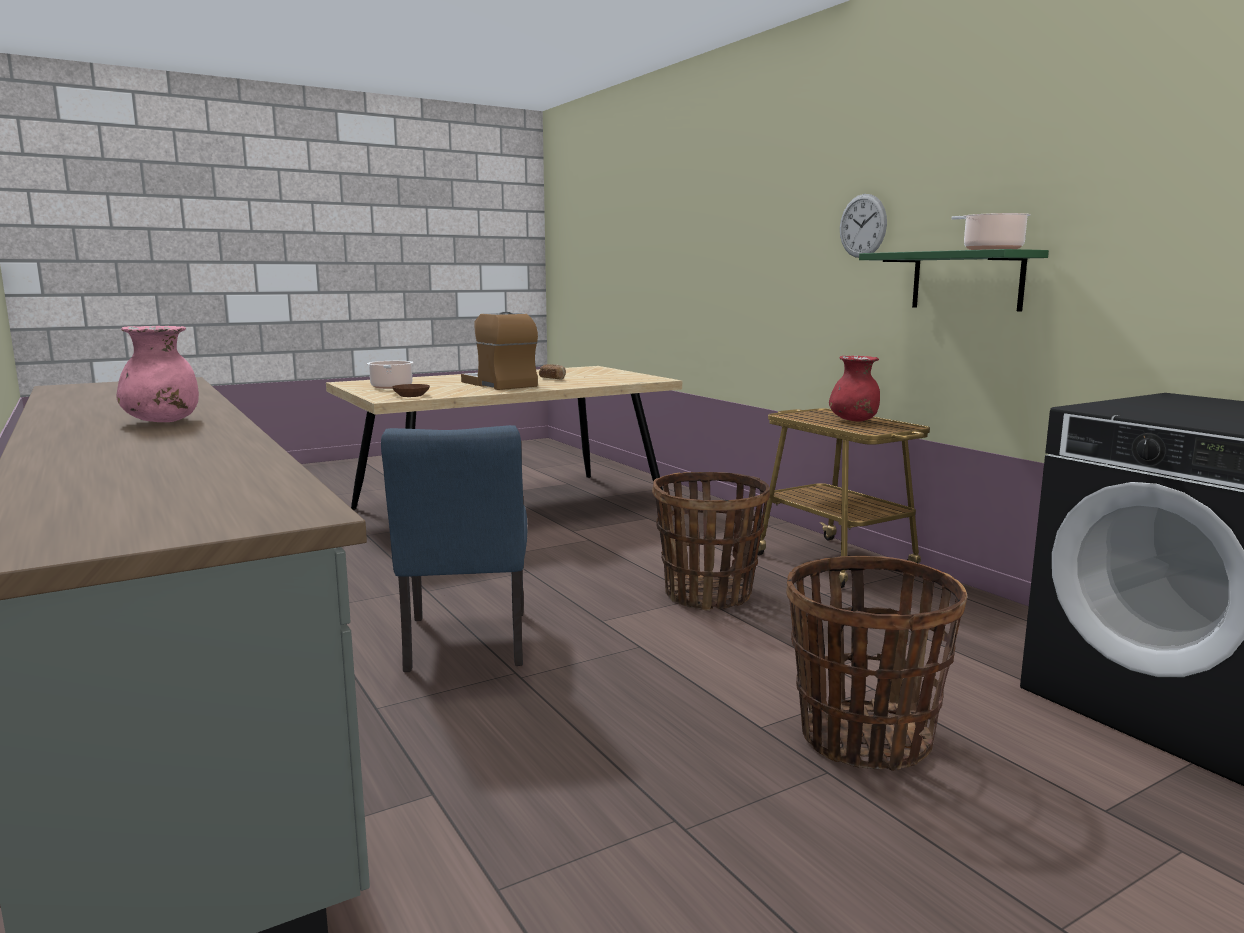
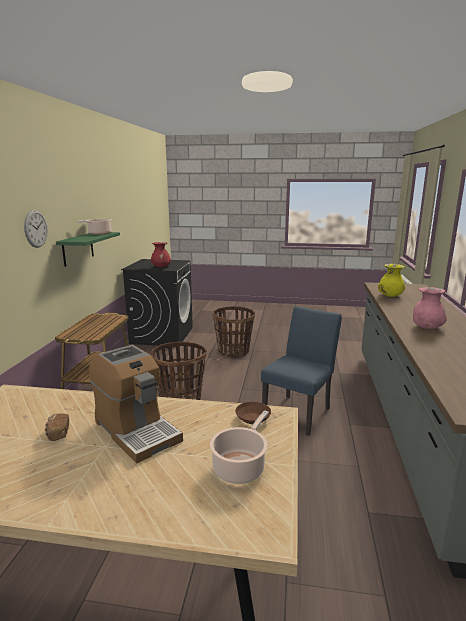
camera: 140 degrees left, 5 degrees up
(233, 472) = (390, 296): none -> yellow vase
(499, 384) = (136, 430): coffee machine -> coffee machine turned 45 degrees counterclockwise
(854, 421) = (90, 325): red vase -> red vase (161, 267)

